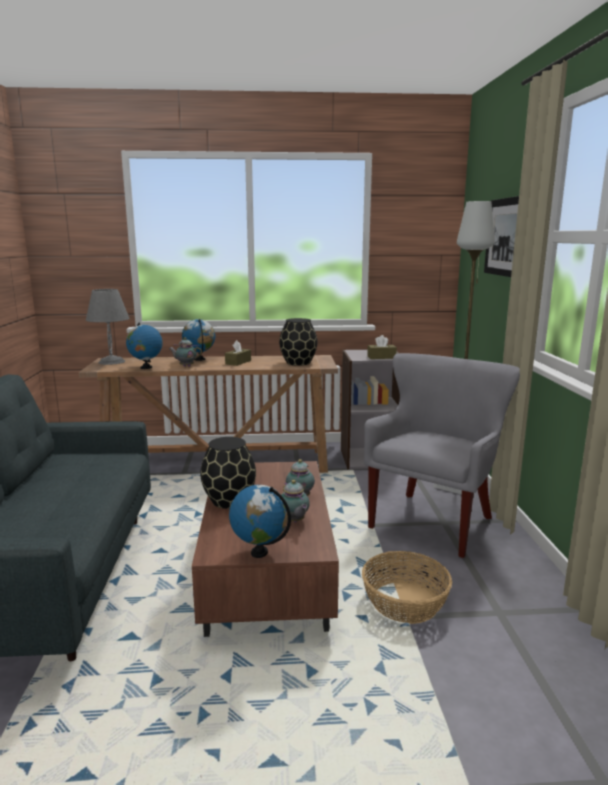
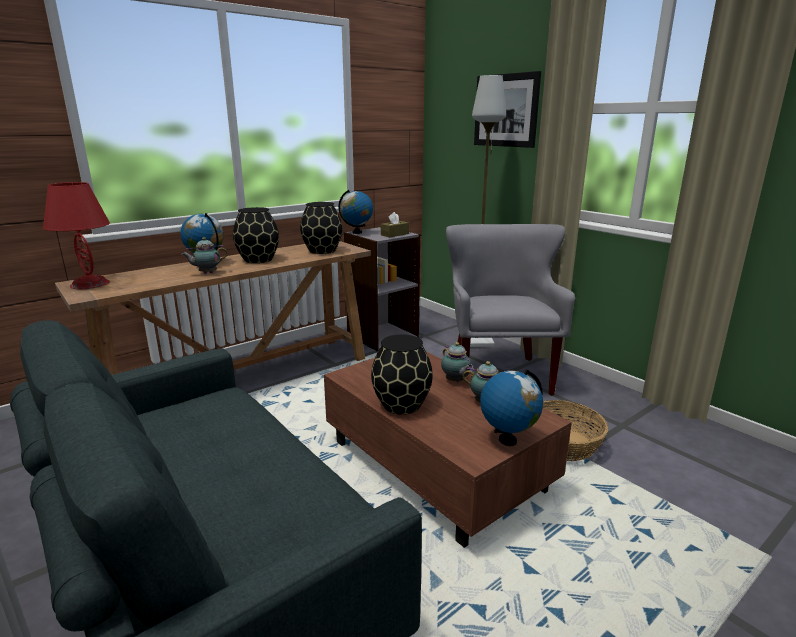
camera: 35 degrees left, 5 degrees up
(111, 361) = (89, 284): grey table lamp -> red table lamp
(146, 367) = (158, 283): globe -> globe (357, 232)
(238, 362) = (258, 260): brown tissue box -> black vase

